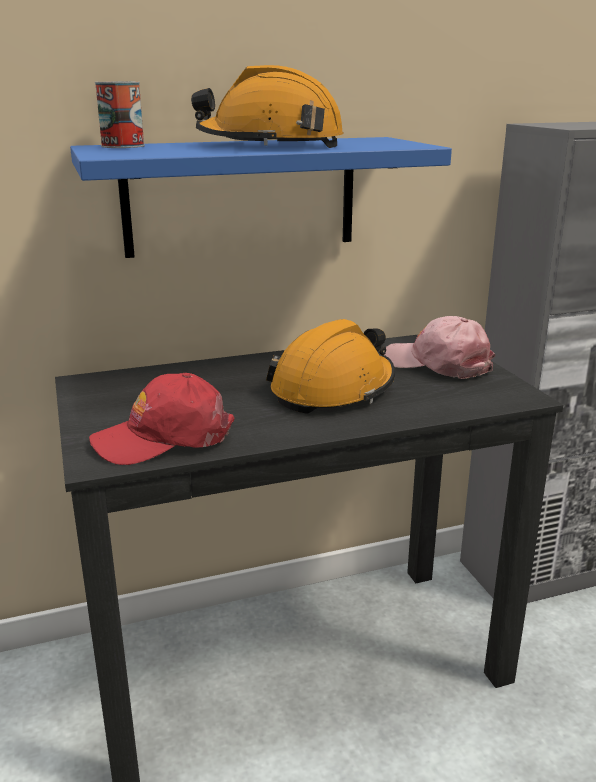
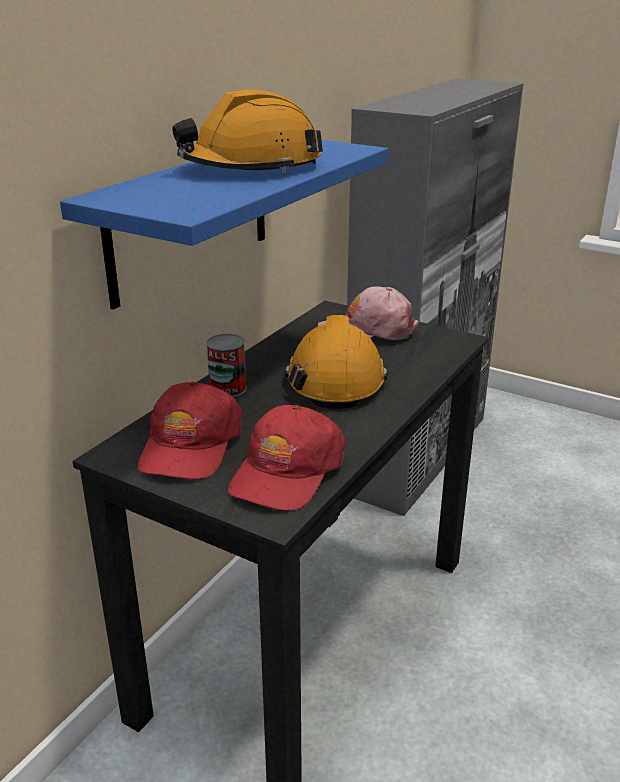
camera: 40 degrees left, 5 degrees up
(123, 146) = (128, 193): can -> can (228, 388)
(136, 394) = (190, 446): none -> red cap

